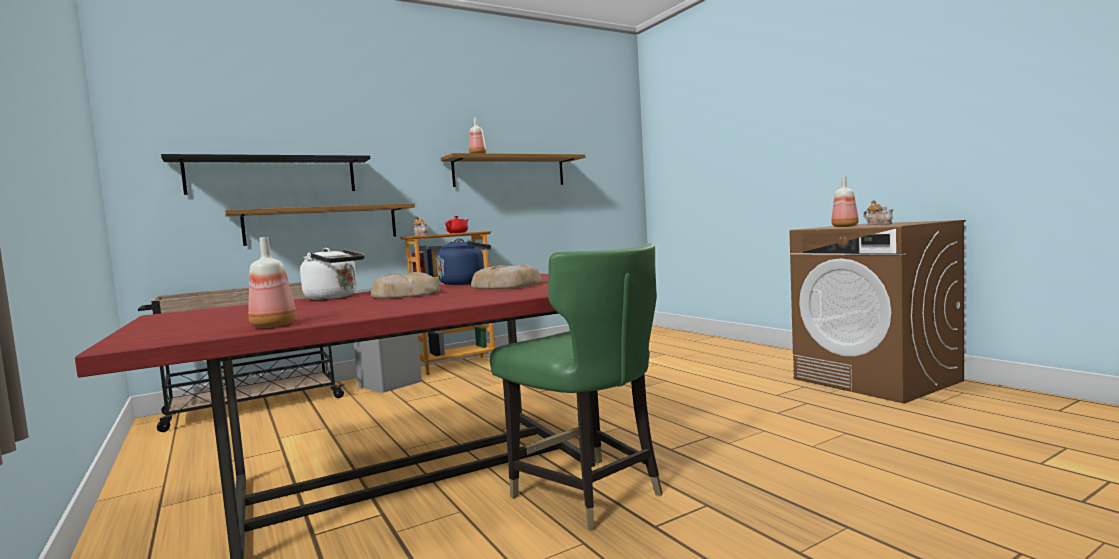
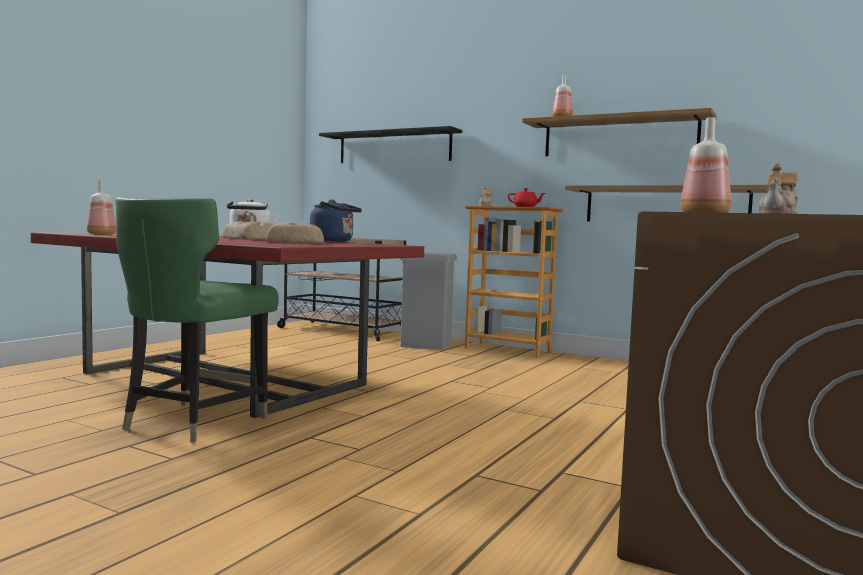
camera: 60 degrees right, 0 degrees up
(322, 224) = (423, 191): shelf -> shelf (665, 205)

